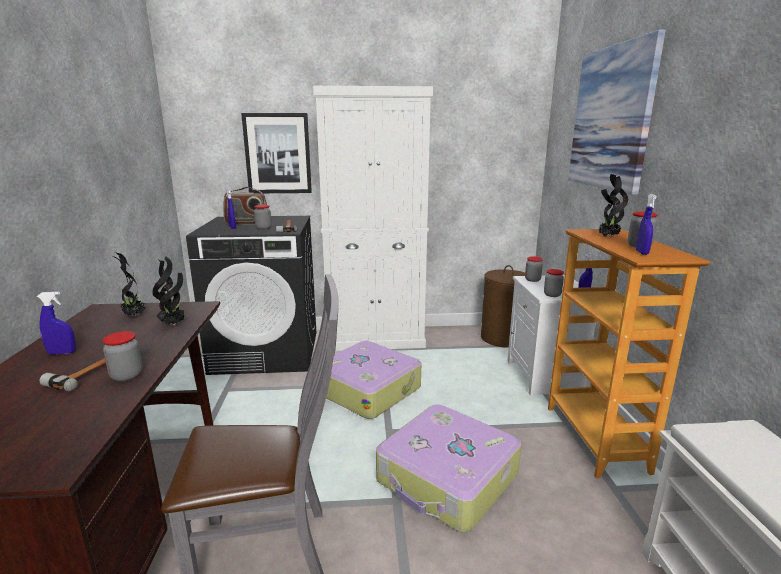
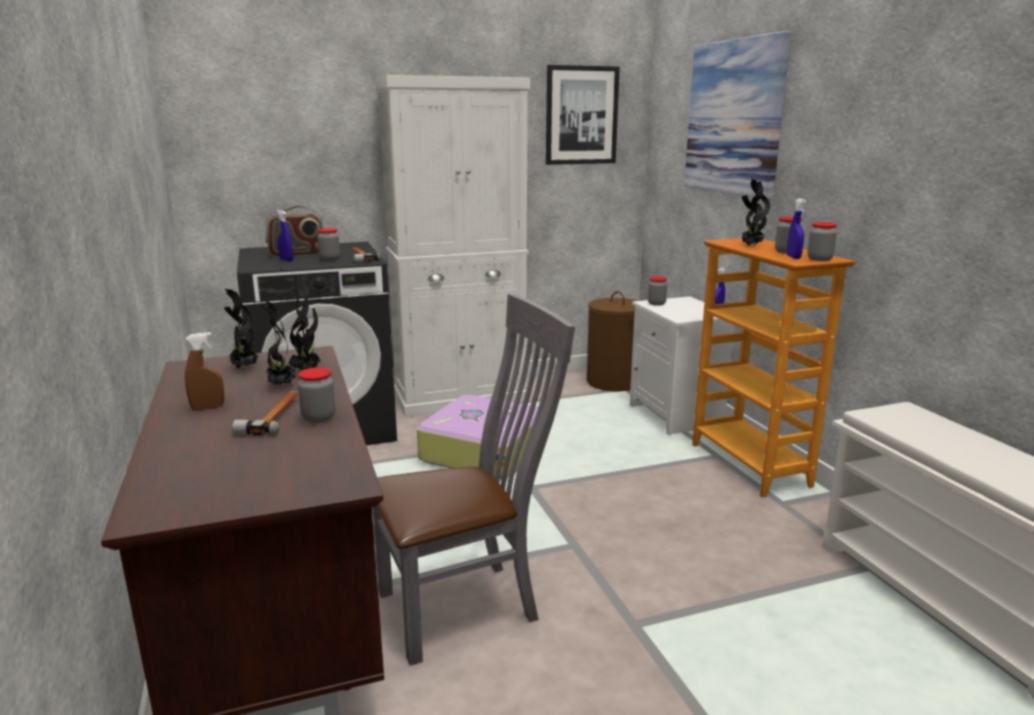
camera: 15 degrees left, 0 degrees up
(62, 353) = (208, 407): blue spray bottle -> brown spray bottle
(138, 337) = (281, 386): none -> potted plant
(278, 154) = (322, 161): picture -> picture (581, 115)
(447, 479) = (617, 519): suitcase -> none
(552, 295) = (686, 316): jar -> jar (819, 259)

